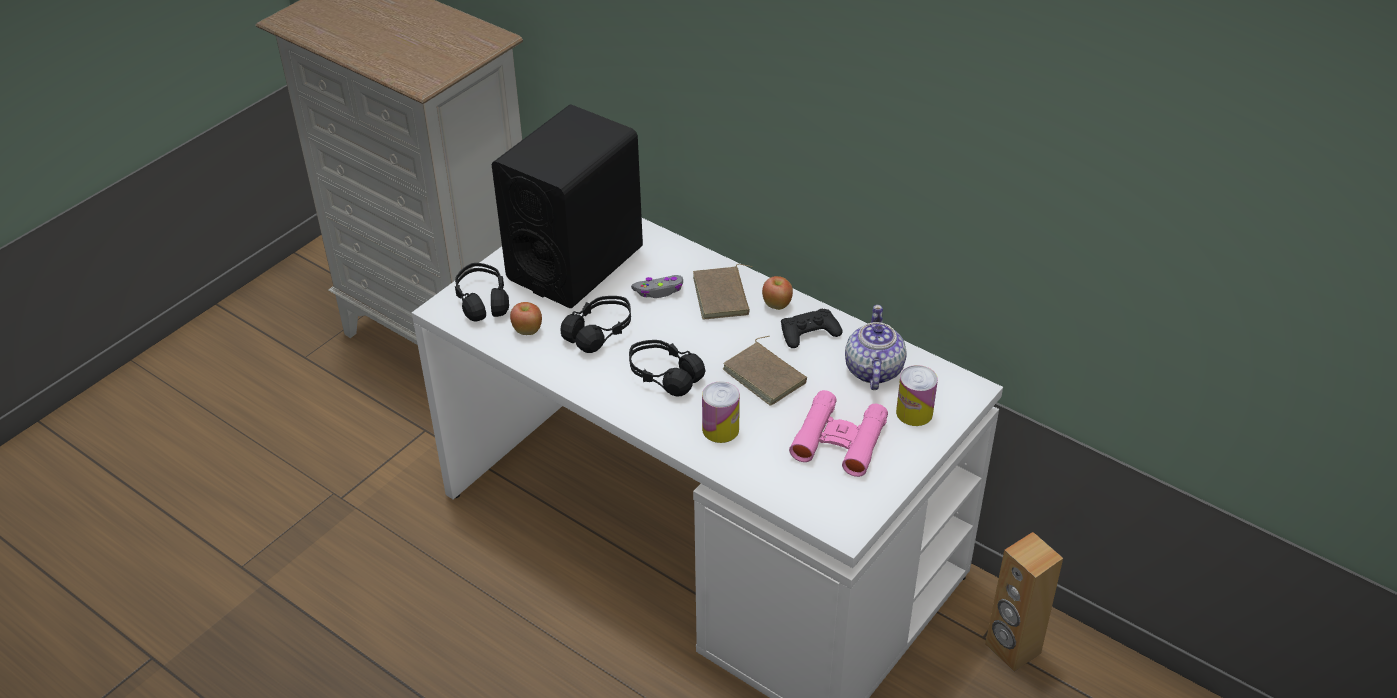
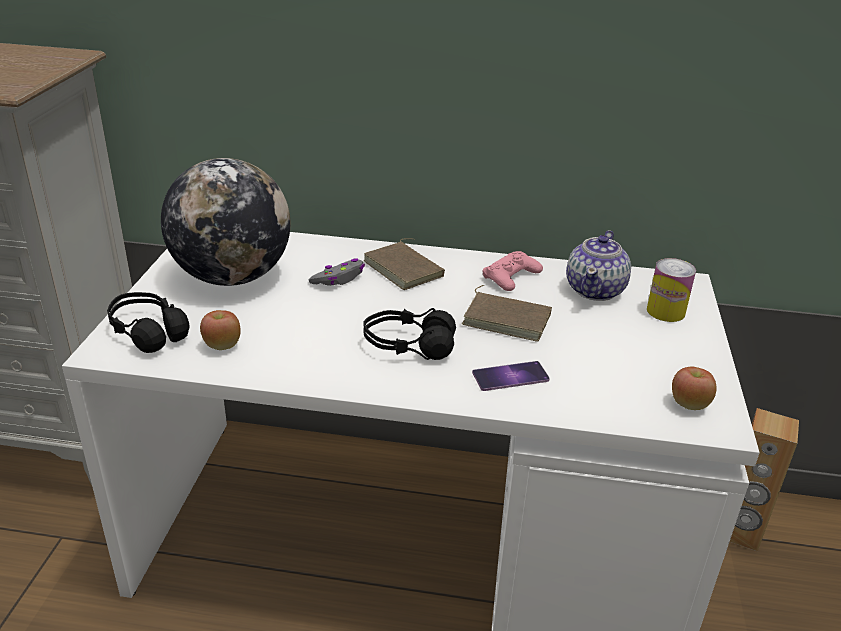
camera: 30 degrees left, 10 degrees down
(575, 263) = (232, 277): black speaker -> globe
(599, 332) = (306, 327): black headphones -> none
(720, 429) = (510, 376): can -> phone
(777, 304) = (461, 263): apple -> apple (689, 404)
(809, 333) = (511, 277): black game controller -> pink game controller
(839, 440) = (629, 352): pink binoculars -> none
(873, 370) = (596, 290): teapot -> teapot turned 135 degrees counterclockwise

